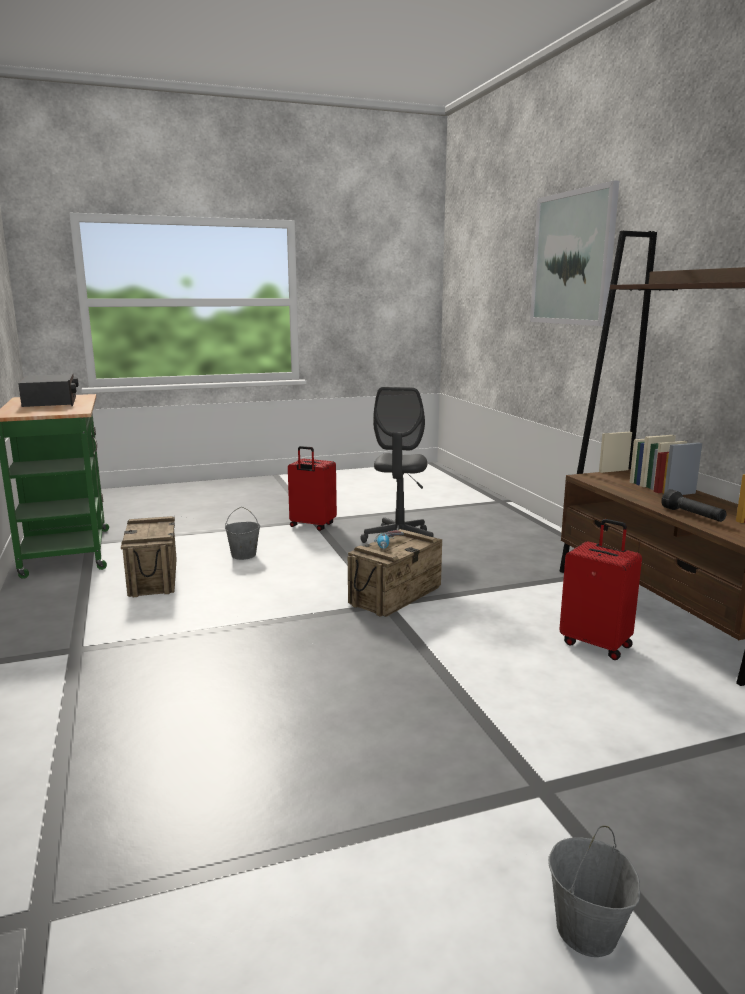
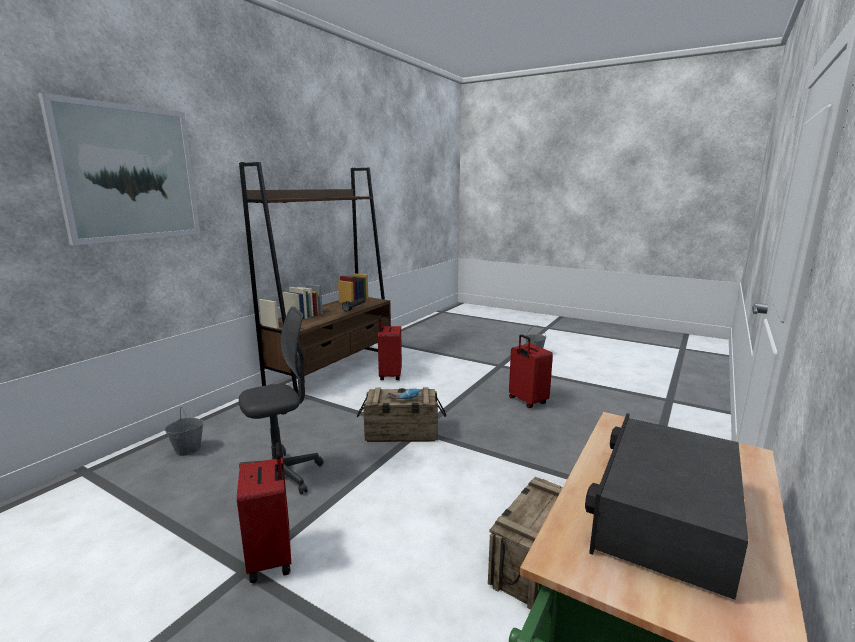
camera: 130 degrees left, 0 degrees up
(243, 555) = (417, 545): grey bucket -> grey bucket (188, 450)
(340, 712) = (527, 401): none -> red suitcase

